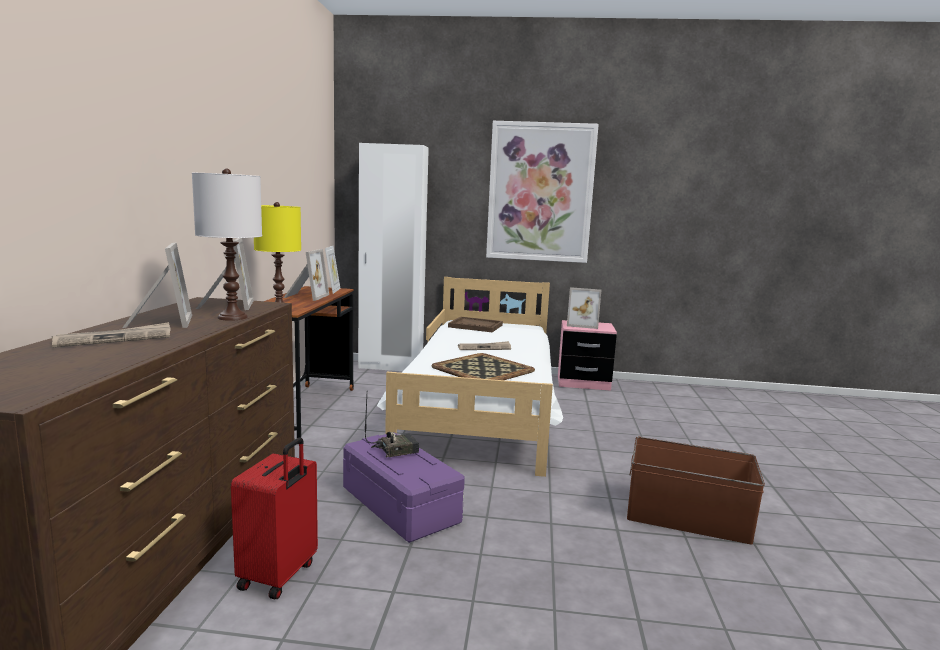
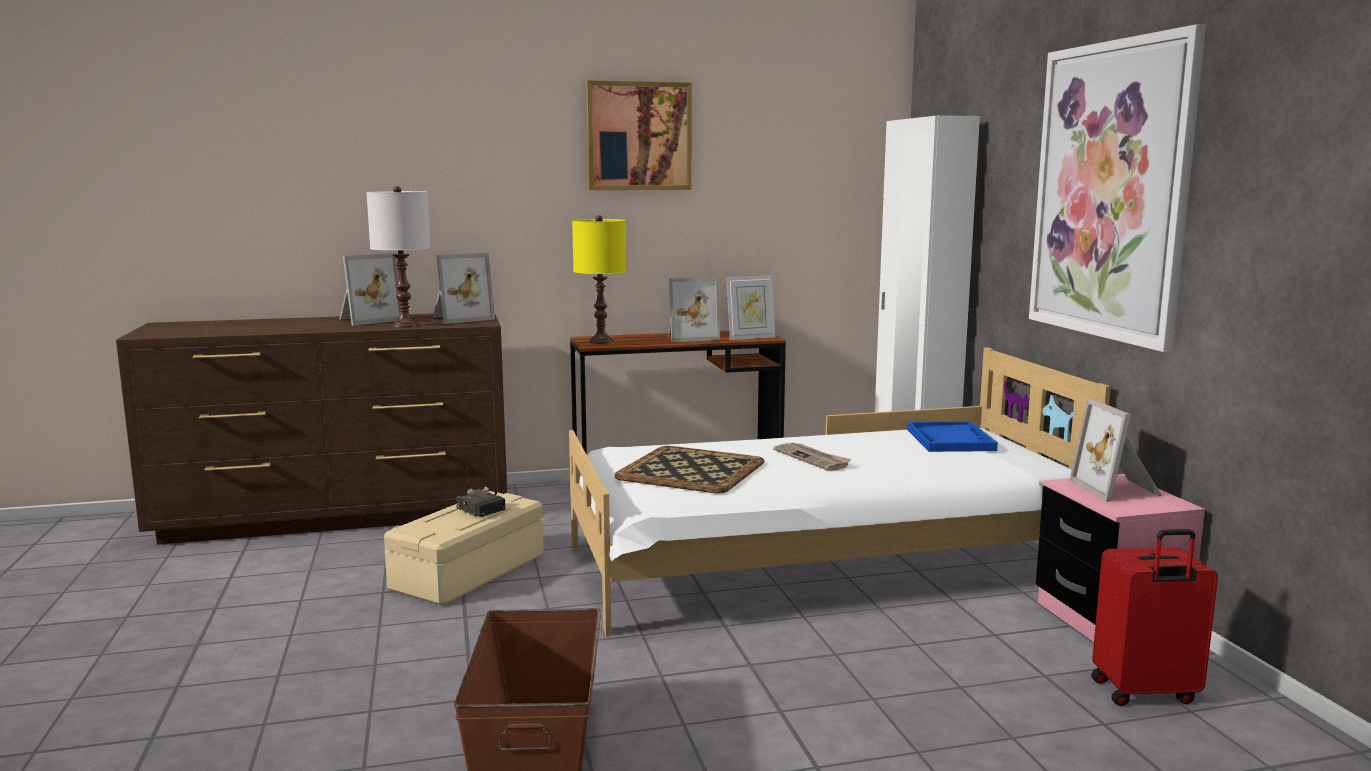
camera: 70 degrees right, 0 degrees up
(114, 339) = (301, 323): newspaper -> none
(253, 135) = (639, 136): none -> picture
(279, 576) = (318, 556): red suitcase -> red suitcase (1145, 693)
(401, 505) = (469, 573): purple storage box -> beige storage box
(475, 326) = (950, 440): brown tray -> blue tray

